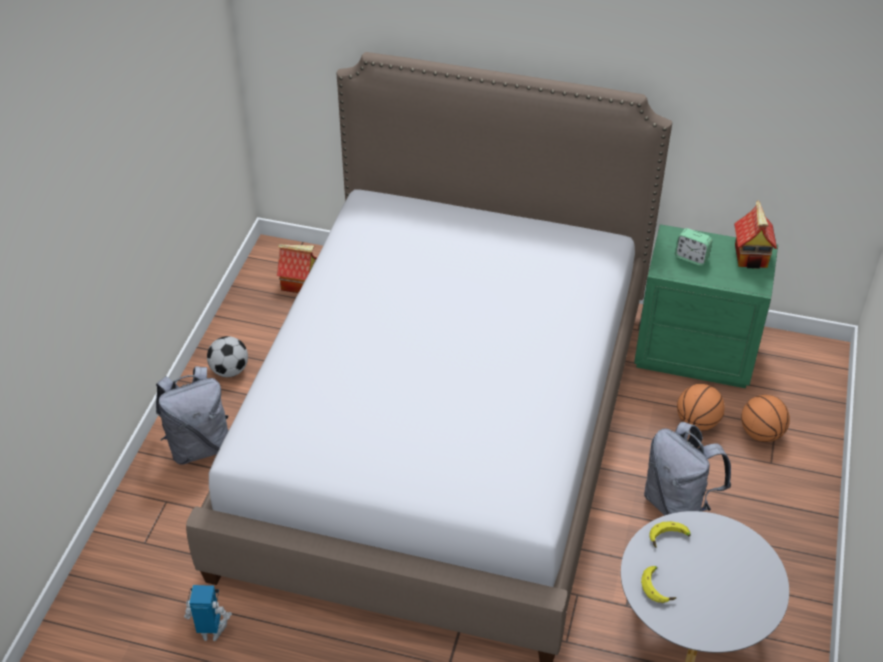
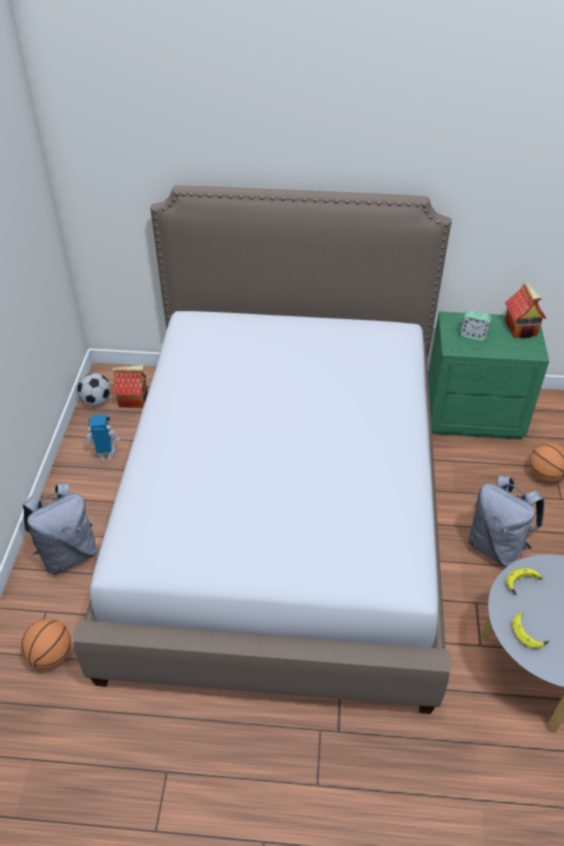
camera: 10 degrees left, 0 degrees up
(211, 631) = (109, 734): toy robot -> toy robot (106, 454)
(230, 370) = (85, 482): football -> football (97, 401)
(697, 422) = (492, 473): basketball -> basketball (51, 655)

